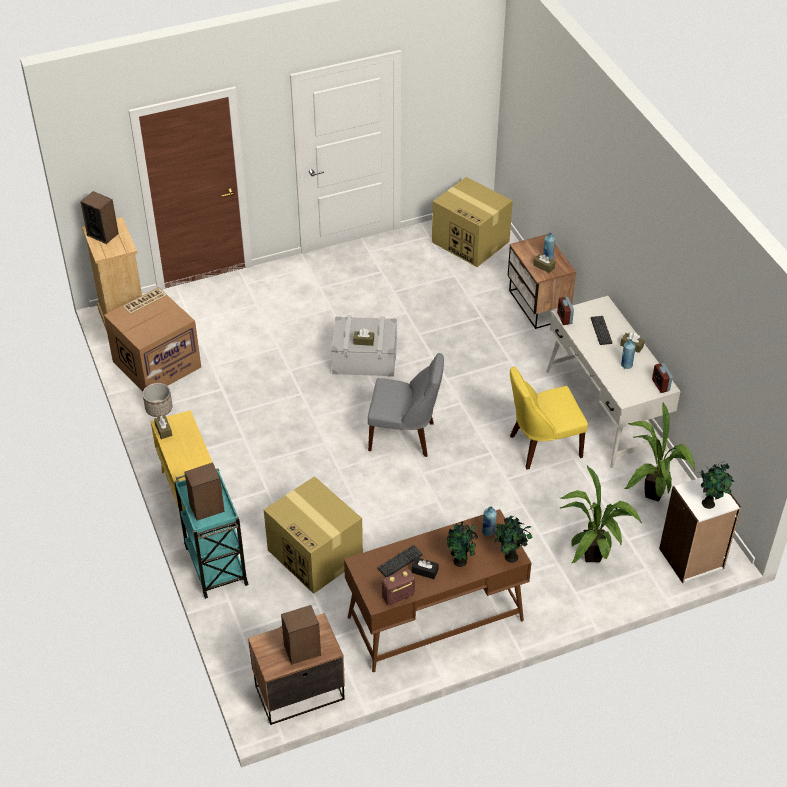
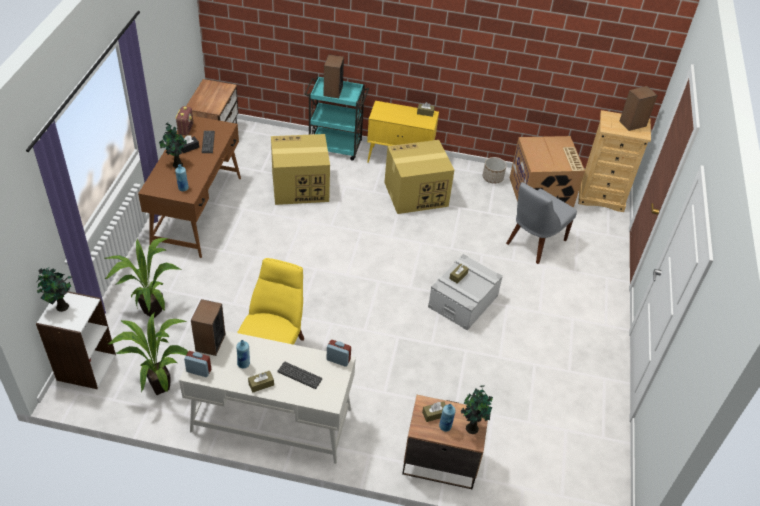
camera: 120 degrees right, 0 degrees up
(302, 650) = (205, 97): speaker -> speaker (210, 342)
(405, 436) = (359, 279): grey chair -> grey chair (534, 243)
(471, 242) = (573, 468): cardboard box -> cardboard box (415, 194)
(510, 558) = (152, 186): potted plant -> potted plant (471, 427)

